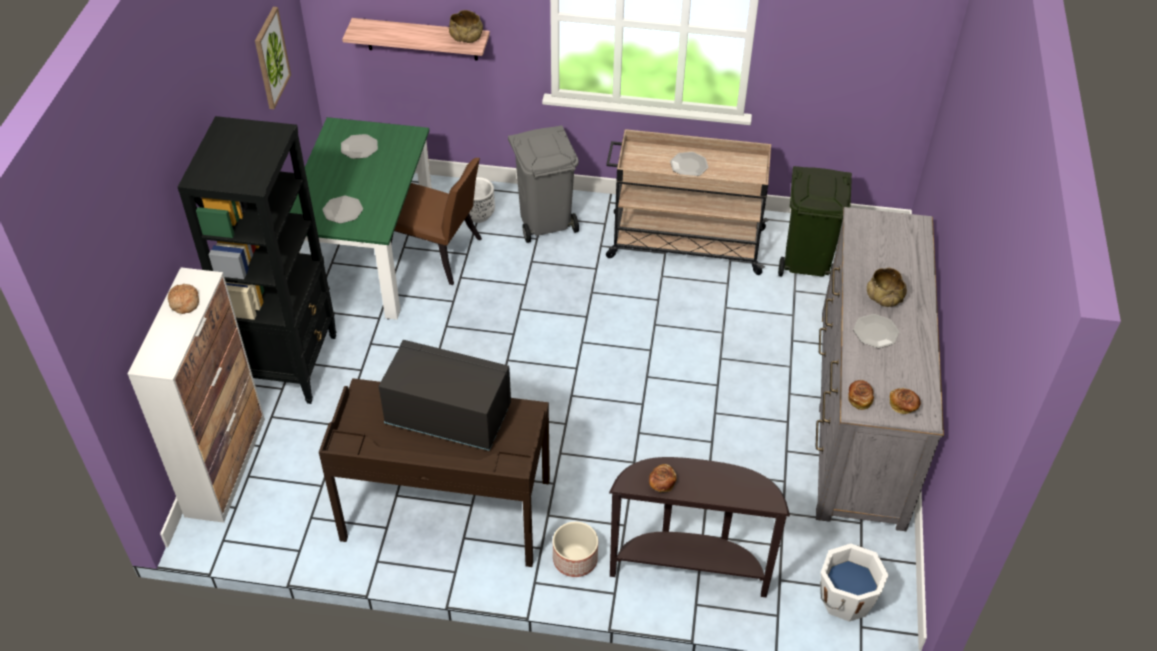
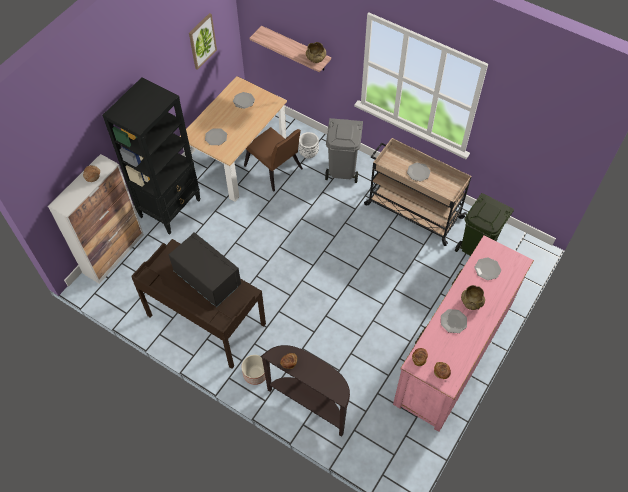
camera: 25 degrees right, 10 degrees up
(369, 258) = (238, 159): green dining table -> beige dining table
(844, 598) = (382, 455): white bucket -> none
(861, 414) = (454, 353): grey dresser -> pink dresser
(878, 248) = (487, 269): none -> plate

